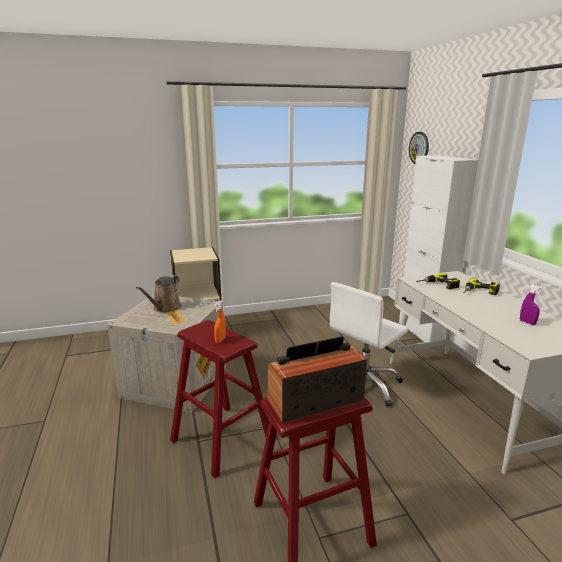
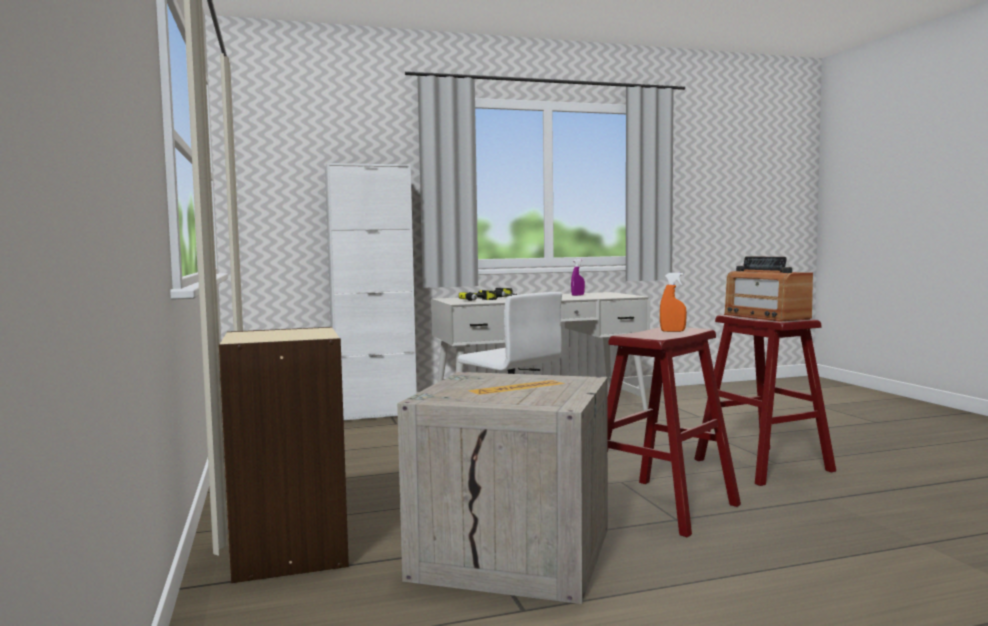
camera: 90 degrees left, 15 degrees down
(165, 308) = (490, 391): brown watering can -> none
(419, 148) = (267, 160): wall clock -> none

